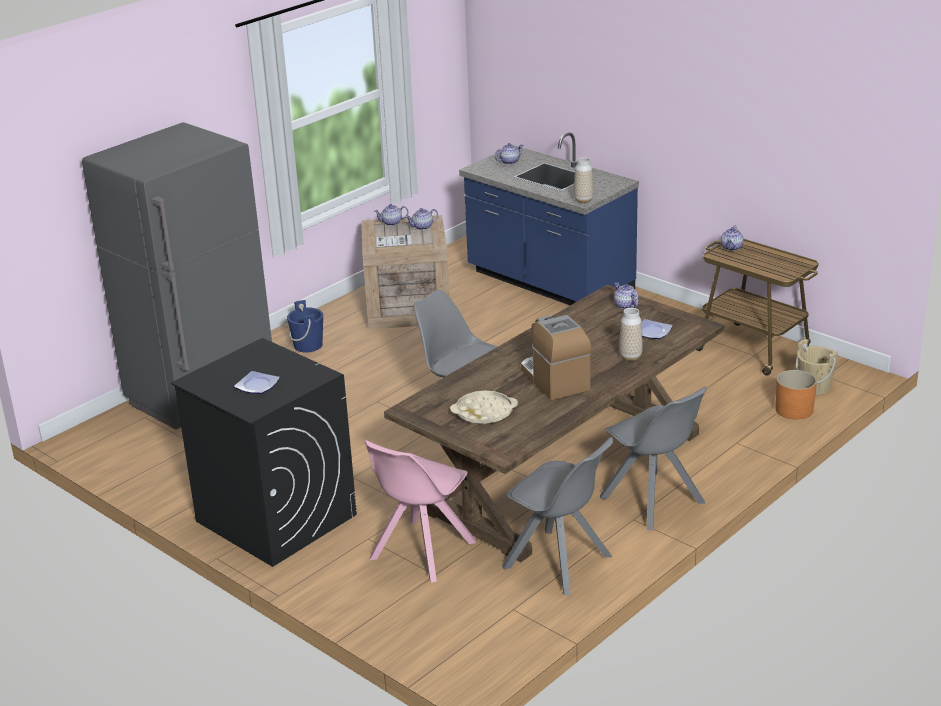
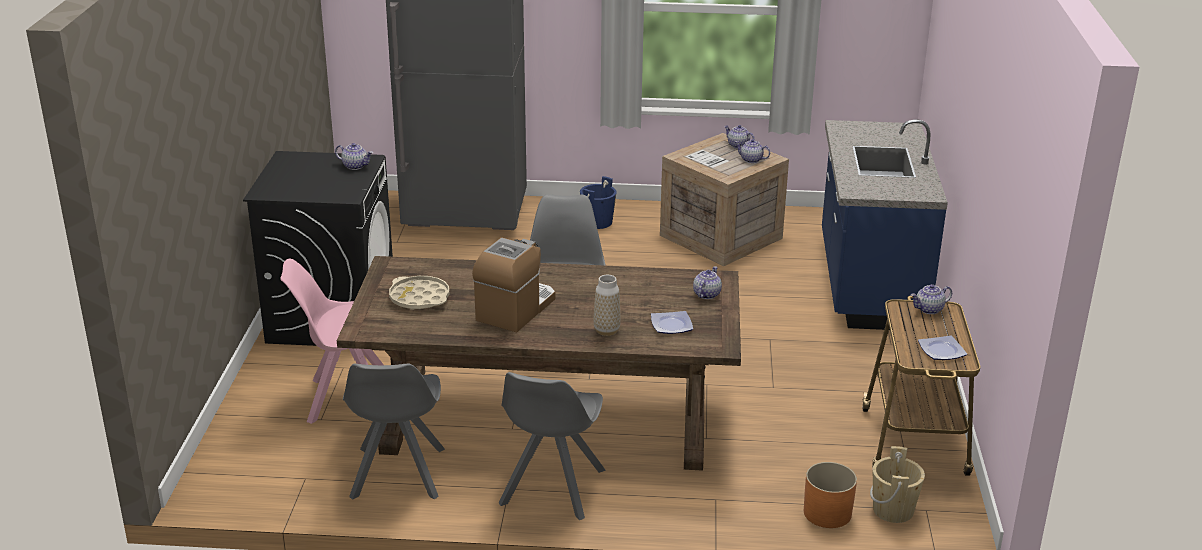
camera: 50 degrees right, 0 degrees up
(257, 385) = (304, 180): plate -> plate (942, 350)
(509, 161) = (880, 133): teapot -> teapot (355, 166)
(583, 200) = (856, 191): vase -> none

